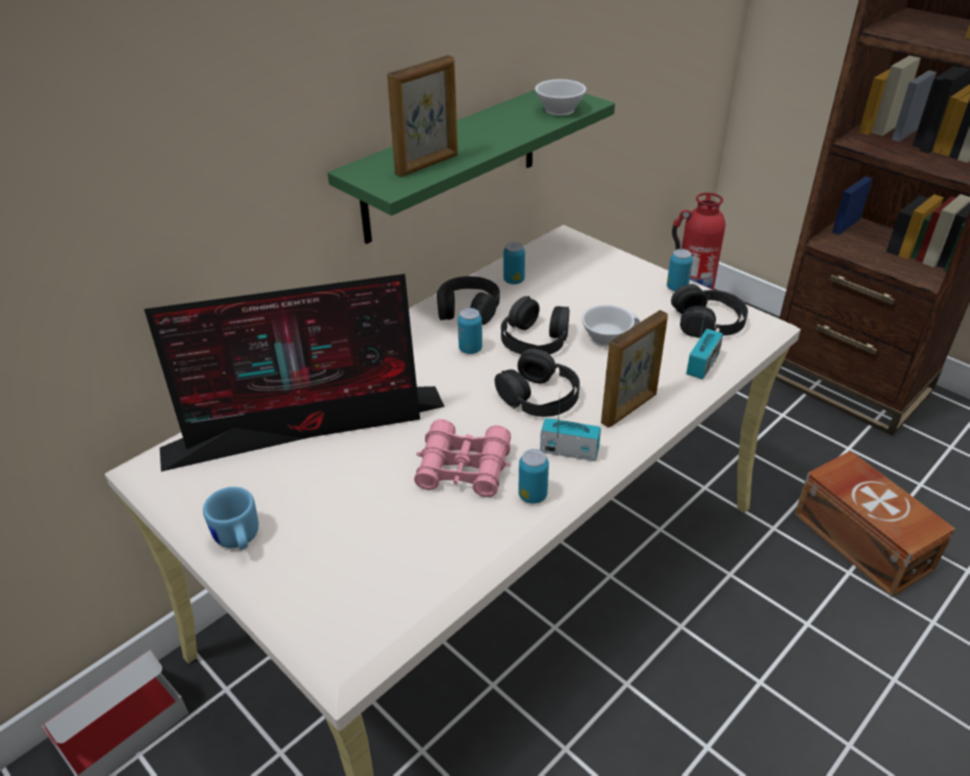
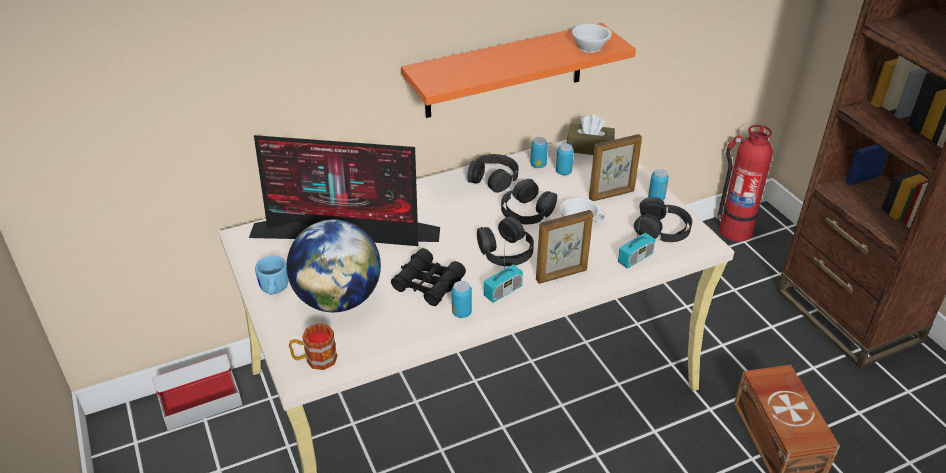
camera: 20 degrees right, 0 degrees up
(346, 526) = (338, 299): none -> globe
(358, 632) = (314, 359): none -> mug
(428, 165) = (468, 74): picture frame -> picture frame (612, 195)
(452, 163) = (505, 71): green shelf -> orange shelf
(463, 468) = (428, 284): pink binoculars -> black binoculars
(470, 349) = (478, 207): can -> can (563, 172)
(562, 248) = (589, 148): none -> brown tissue box
(569, 451) = (503, 291): radio -> radio turned 105 degrees clockwise

